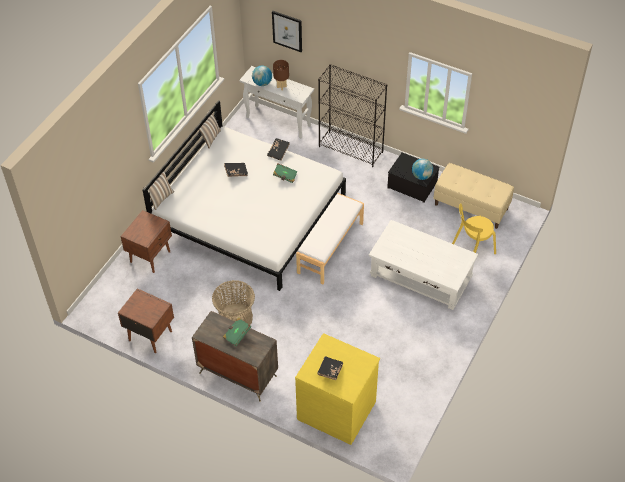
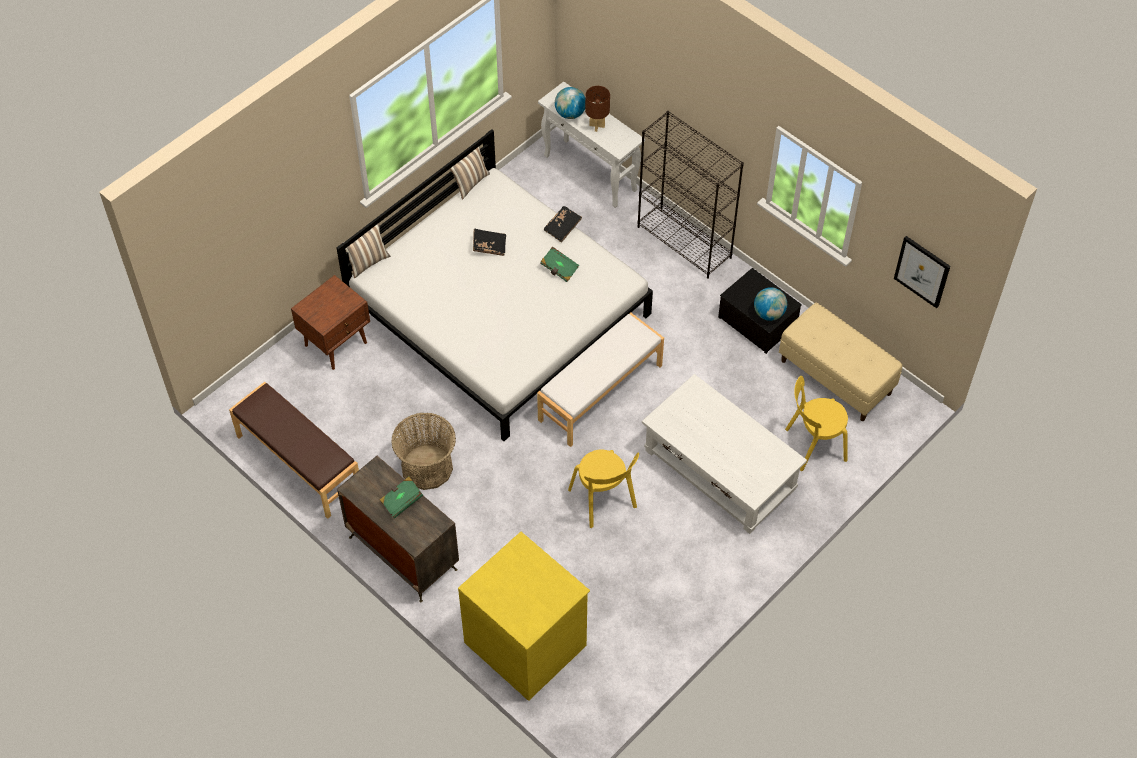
camera: 15 degrees right, 5 degrees up
(150, 335) = (298, 463): brown nightstand -> brown bench
(287, 31) = (615, 46): picture -> picture (922, 271)
(330, 371) = (510, 591): black book -> none
(355, 312) = (603, 501): none -> yellow chair

